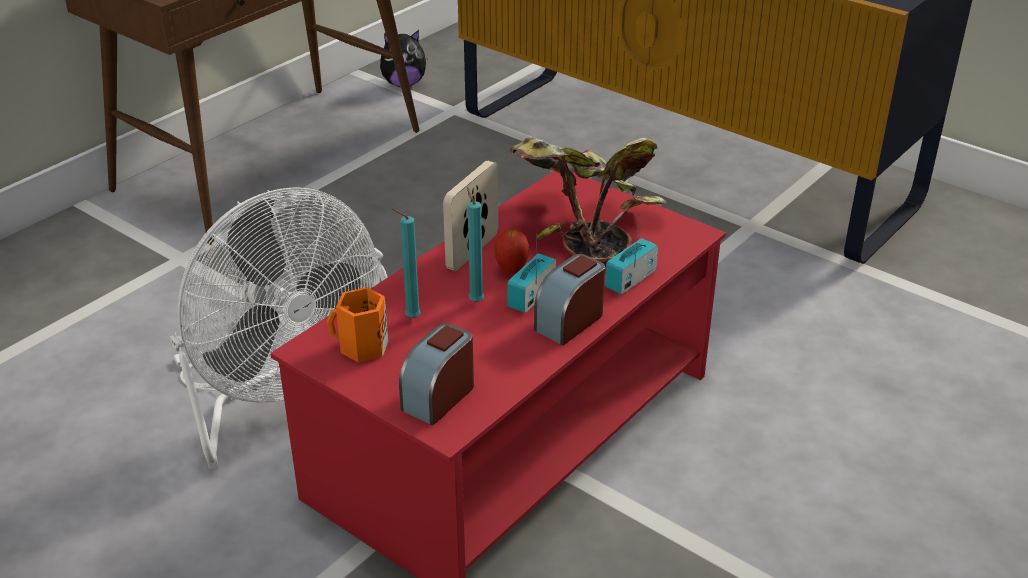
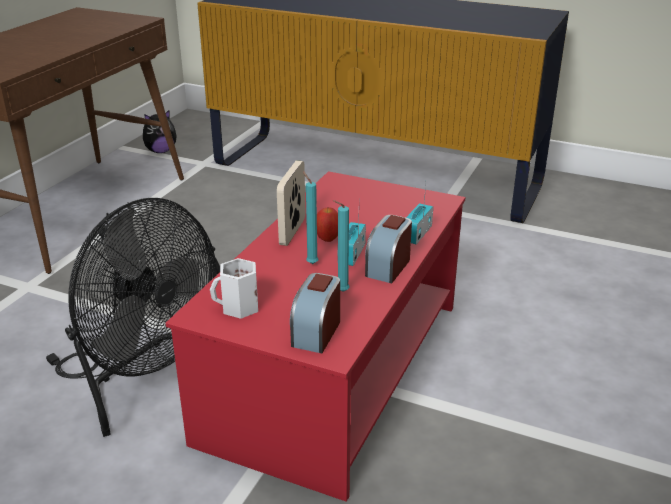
camera: 15 degrees left, 5 degrees down
(279, 398) = (143, 374): white fan -> black fan
(362, 348) = (239, 308): orange mug -> white mug
(410, 318) = (267, 281): turquoise candle -> turquoise candle (340, 292)
(581, 227) = (363, 206): potted plant -> none

